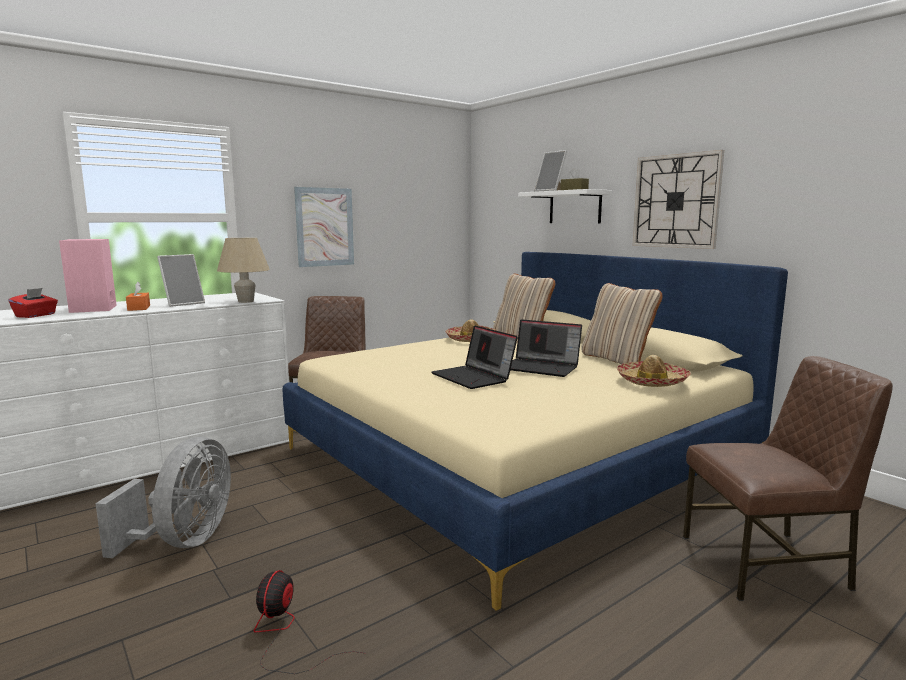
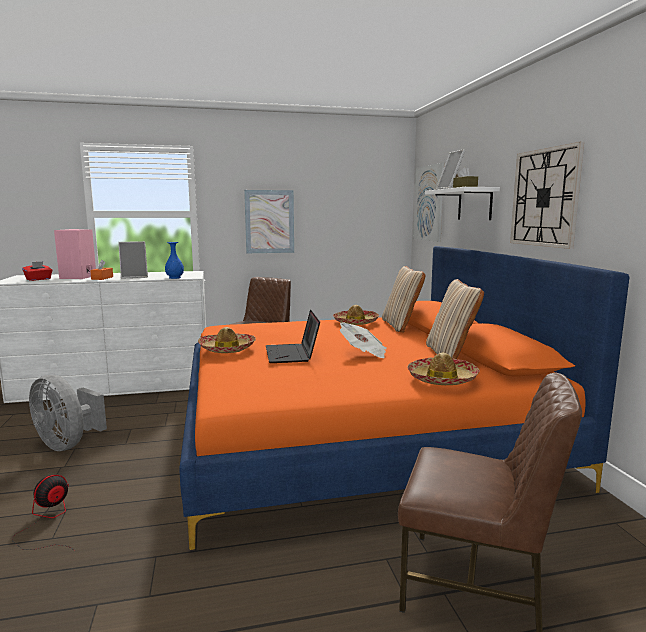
camera: 25 degrees right, 0 degrees up
(184, 541) = (68, 444): grey fan -> grey fan turned 90 degrees clockwise
(246, 301) = (175, 278): beige table lamp -> blue vase
(391, 381) = (227, 349): none -> hat
(499, 206) = (428, 203): none -> picture
(517, 457) = (356, 432): beige bed -> orange bed
(542, 367) = (363, 353): laptop -> newspaper

